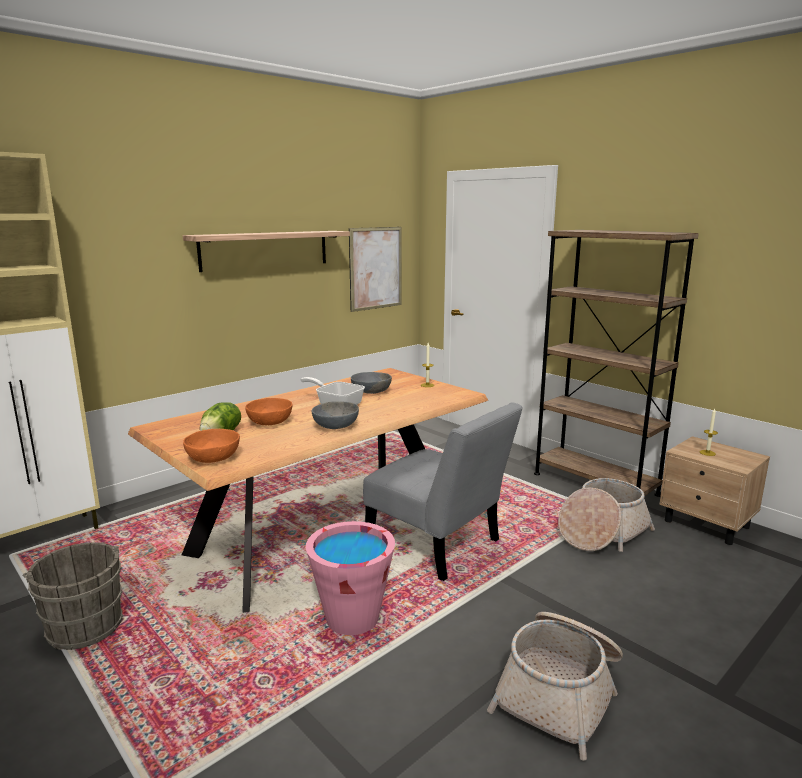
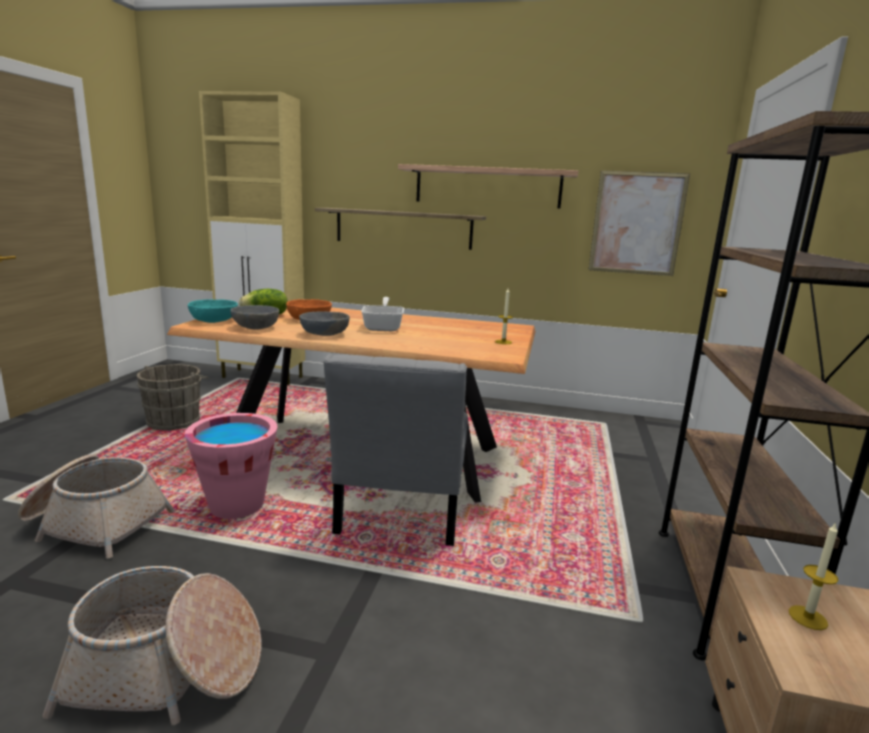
camera: 55 degrees right, 0 degrees up
(188, 303) = (403, 228): none -> shelf
(214, 458) = (214, 321): orange bowl -> turquoise bowl
(371, 392) = (441, 330): grey bowl -> grey bowl (256, 327)
(602, 532) = (575, 630): basket -> basket (96, 523)

